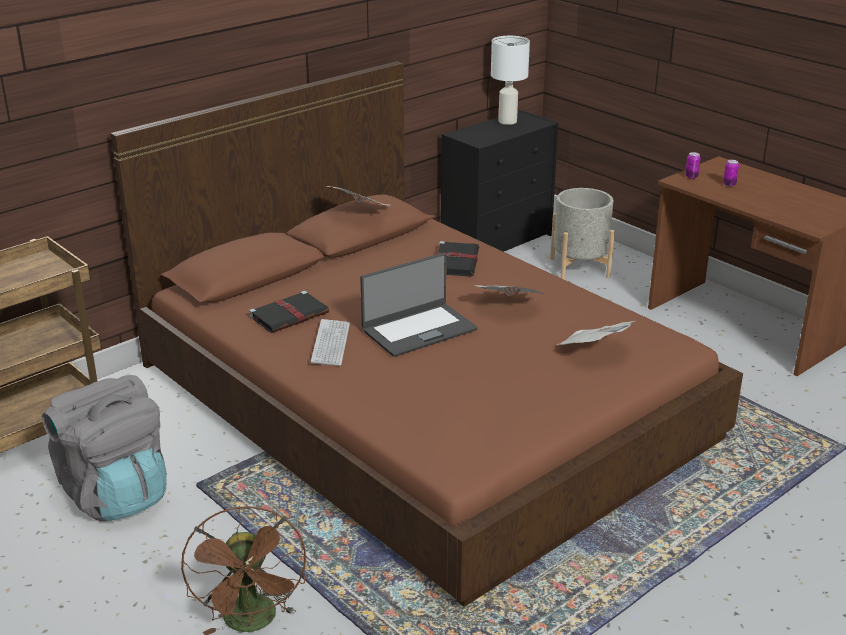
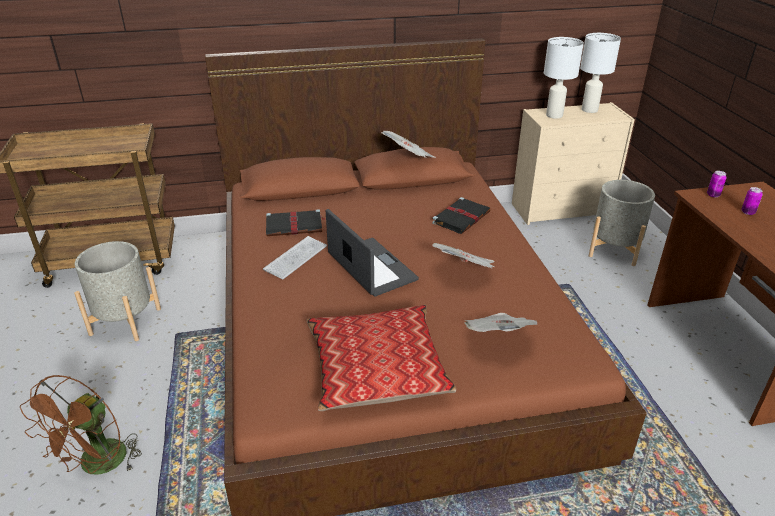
camera: 30 degrees right, 5 degrees up
(115, 494) = (125, 321): grey backpack -> grey planter
(418, 330) = (370, 268): laptop -> laptop turned 120 degrees counterclockwise
(478, 134) = (554, 115): none -> white table lamp
(497, 241) = (562, 209): black dresser -> beige dresser
(517, 405) = (377, 367): none -> pillow

